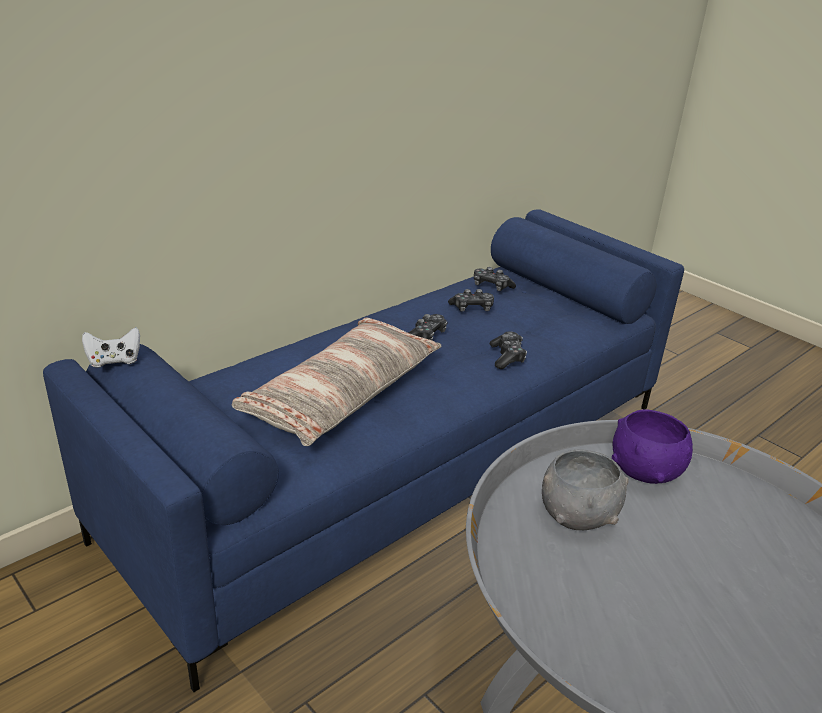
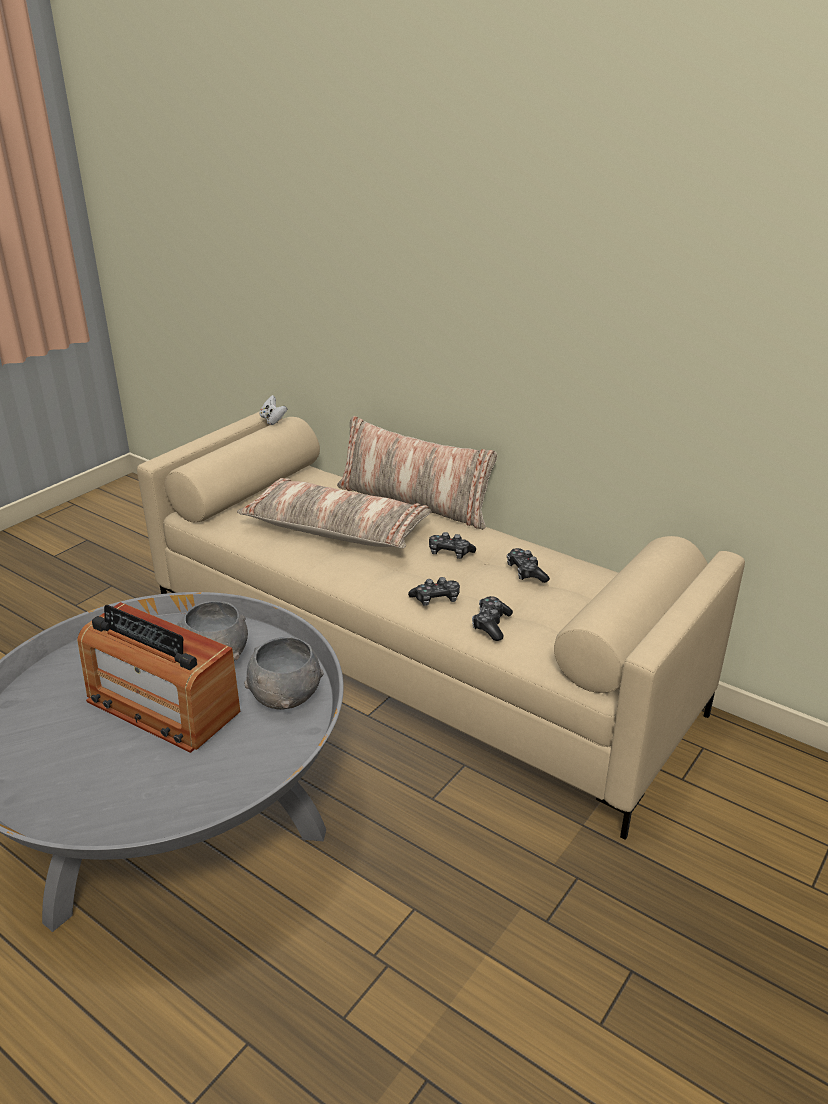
camera: 80 degrees right, 0 degrees up
(305, 339) = (414, 502): none -> pillow
(404, 465) = (416, 656): blue sofa -> beige sofa
(491, 286) = (588, 580): game controller -> game controller (491, 624)
(645, 472) = (285, 697): purple bowl -> grey bowl
(667, 563) = (162, 706): none -> radio

